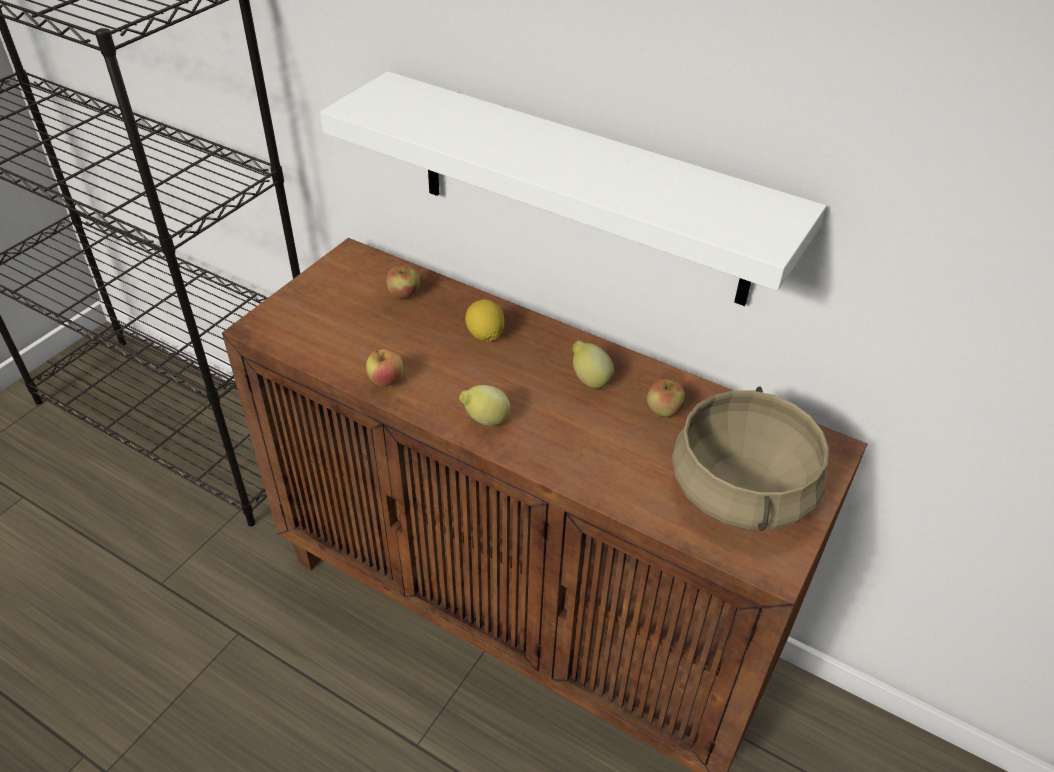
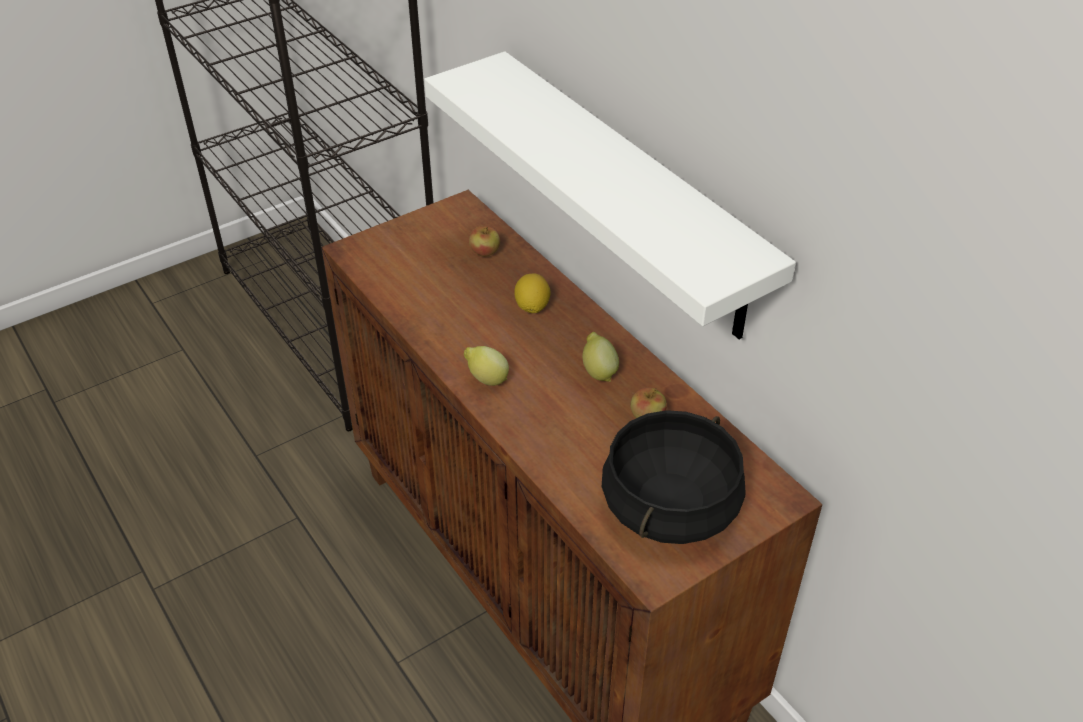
camera: 25 degrees right, 0 degrees up
(386, 381) = (426, 323): apple -> none
(742, 491) = (671, 507): beige cooking pot -> black cooking pot

